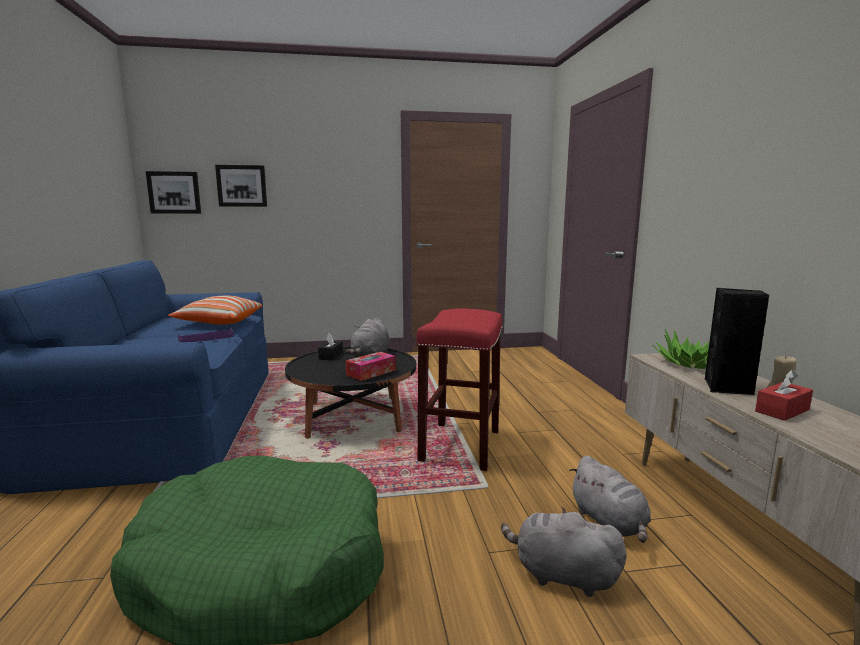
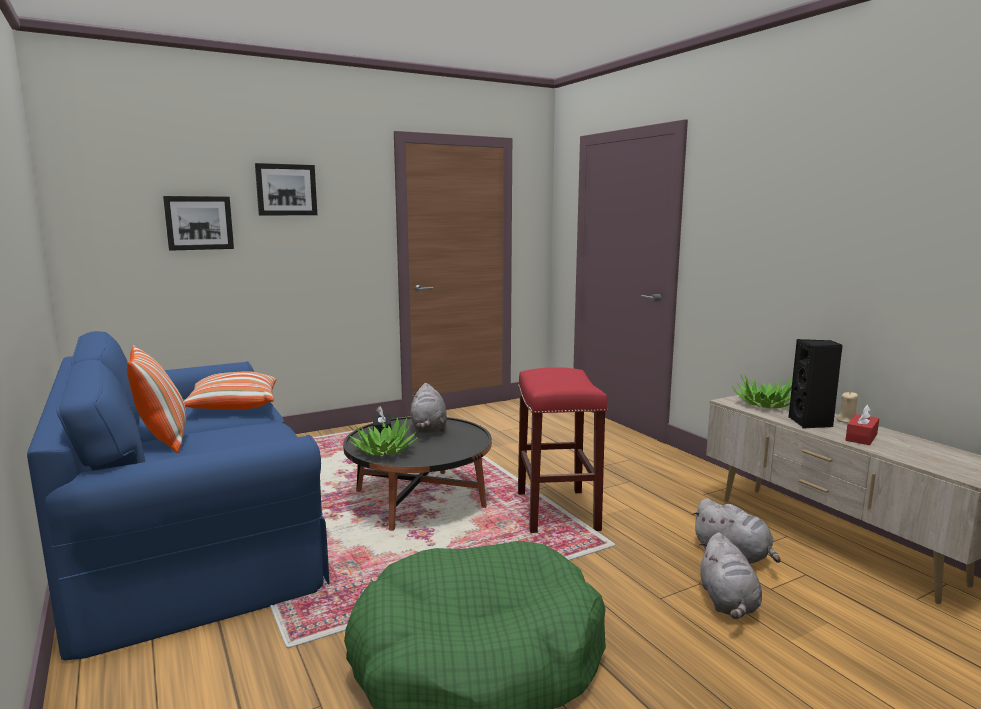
camera: 20 degrees left, 0 degrees up
(138, 338) = (163, 439): none -> pillow
(174, 192) = (103, 233): picture -> picture (286, 190)
(206, 338) = (258, 429): purple tray -> none
(313, 369) = (383, 450): none -> potted plant
(371, 372) = (453, 446): tissue box -> none
(561, 575) = (728, 602): grey plush toy -> grey plush toy turned 90 degrees counterclockwise

